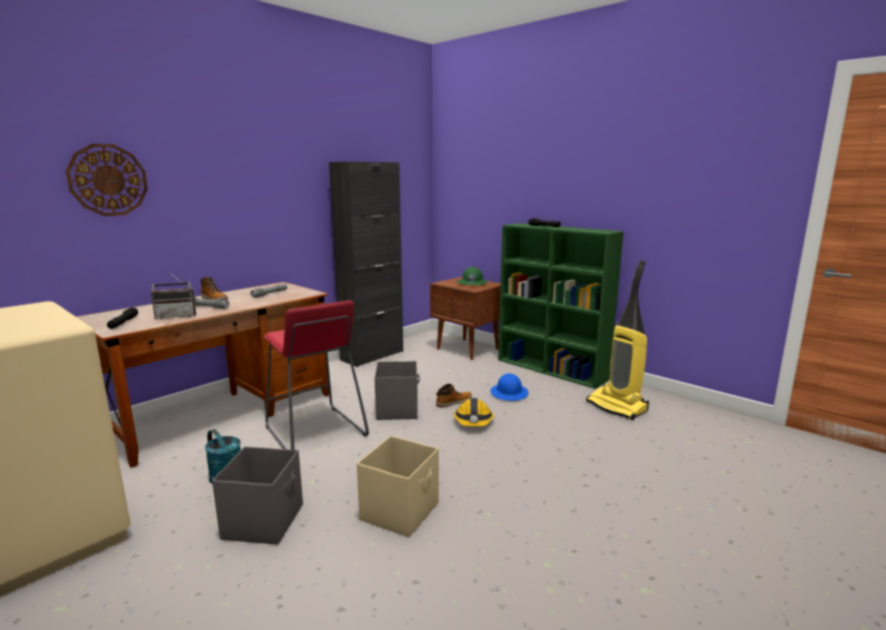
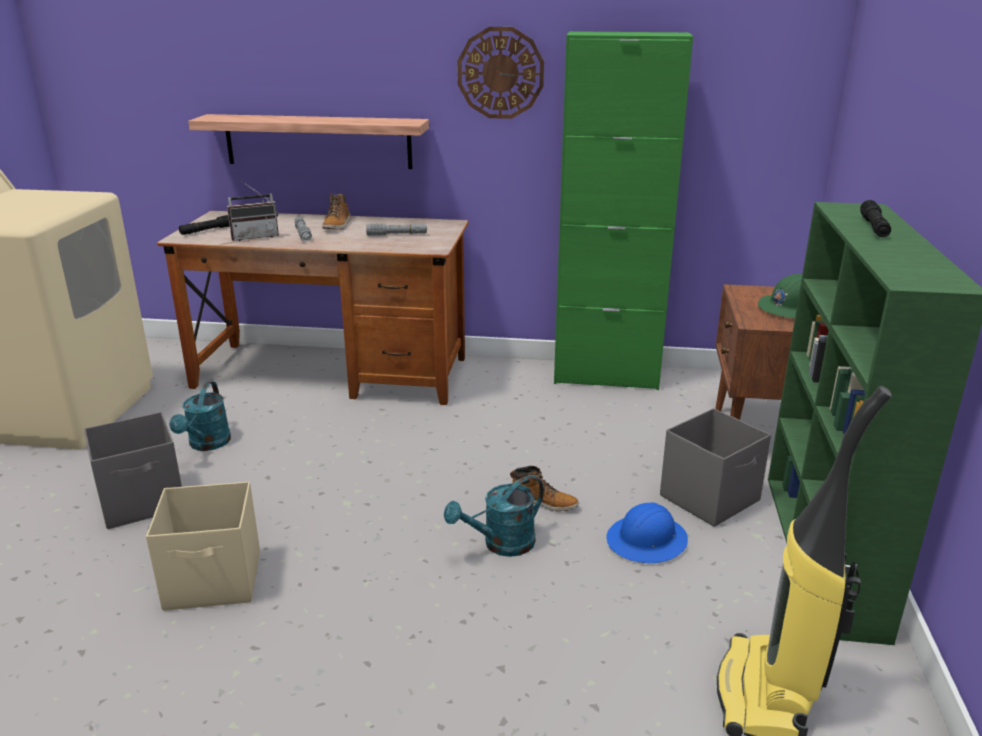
camera: 55 degrees right, 10 degrees up
(108, 180) = (251, 55): wall clock -> wall clock (500, 73)
(170, 243) = (318, 141): none -> shelf
(177, 316) = (255, 236): radio -> radio turned 60 degrees counterclockwise
(315, 432) = (345, 441): red stool -> none
(372, 356) = (606, 376): black cabinet -> green cabinet
(397, 409) = (465, 468): grey storage box -> grey storage box (711, 498)
(473, 422) = (501, 545): hard hat -> turquoise watering can

